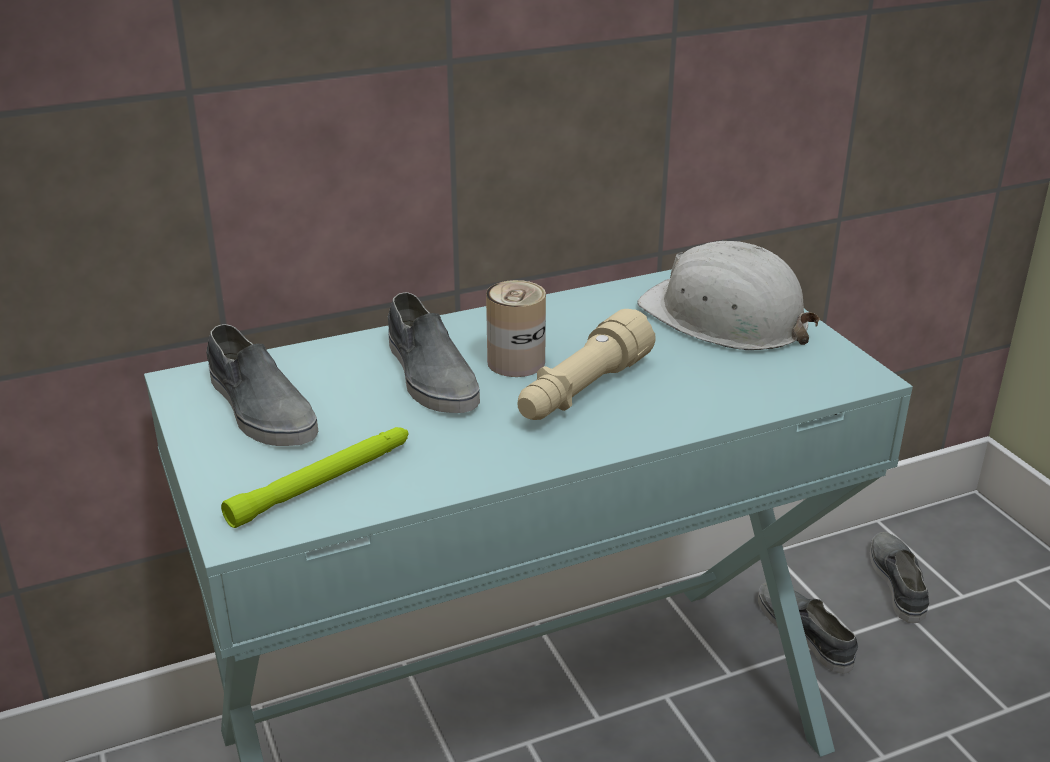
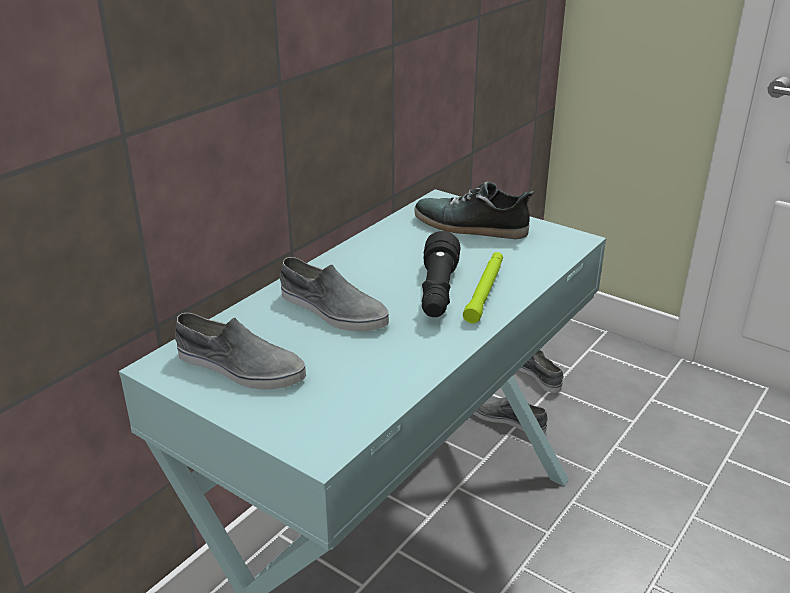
camera: 30 degrees left, 0 degrees up
(323, 482) = (341, 400): green flashlight -> green flashlight (485, 290)
(516, 362) = (378, 286): can -> none
(582, 391) = (438, 292): beige flashlight -> black flashlight
(725, 318) = (470, 226): white hard hat -> shoe

